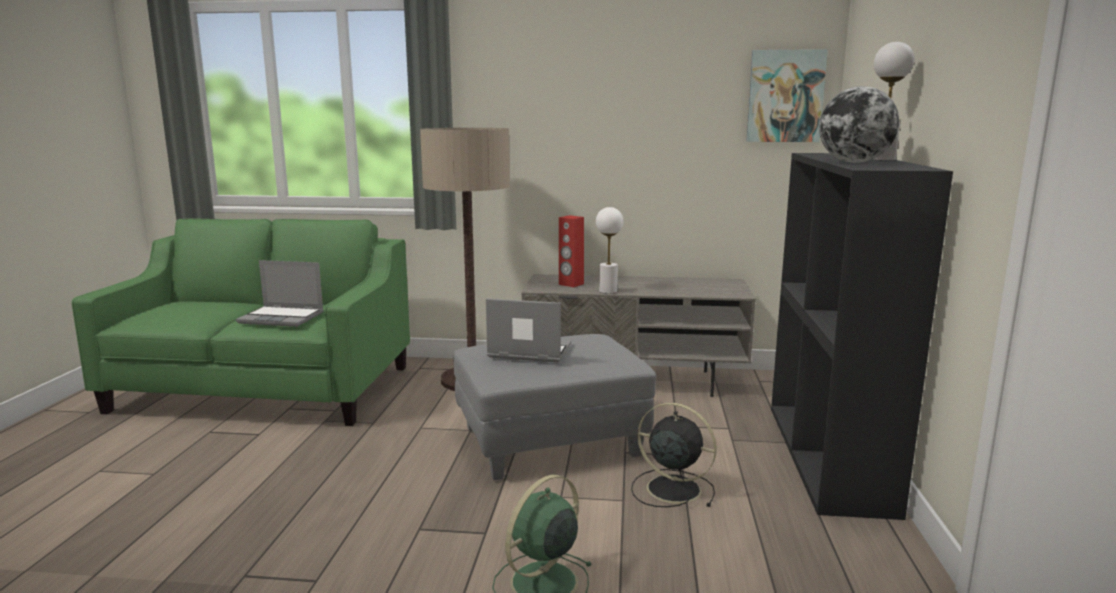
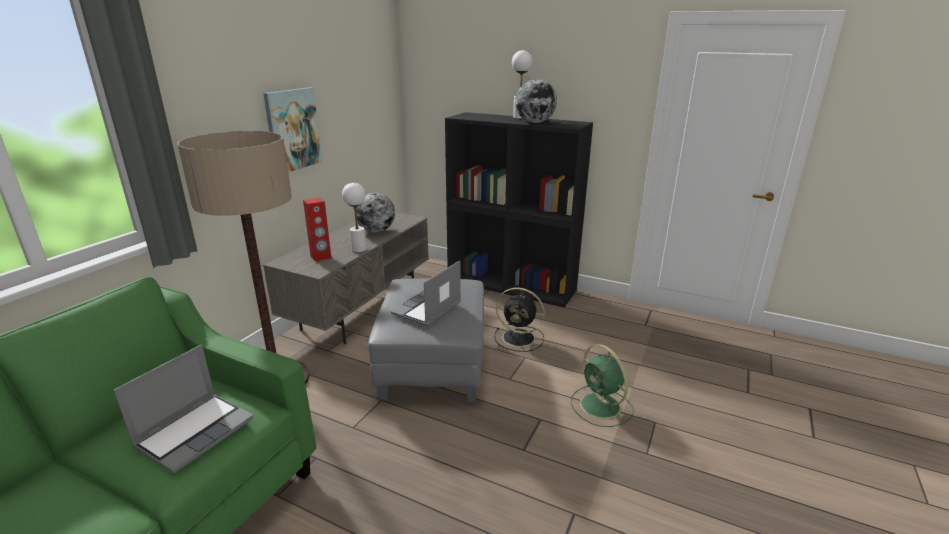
camera: 70 degrees left, 10 degrees up
(670, 288) = (376, 231): none -> globe
(671, 489) = (520, 338): black fan -> black fan turned 120 degrees counterclockwise
(785, 96) = (379, 74): picture -> picture (293, 129)

